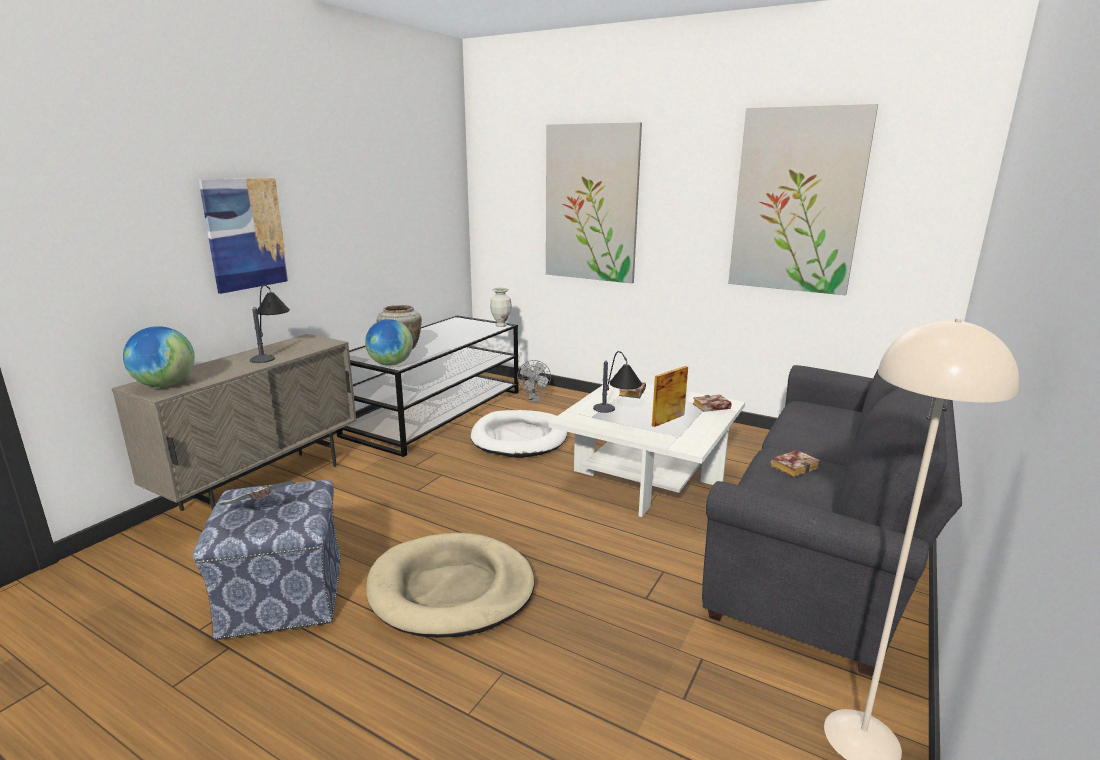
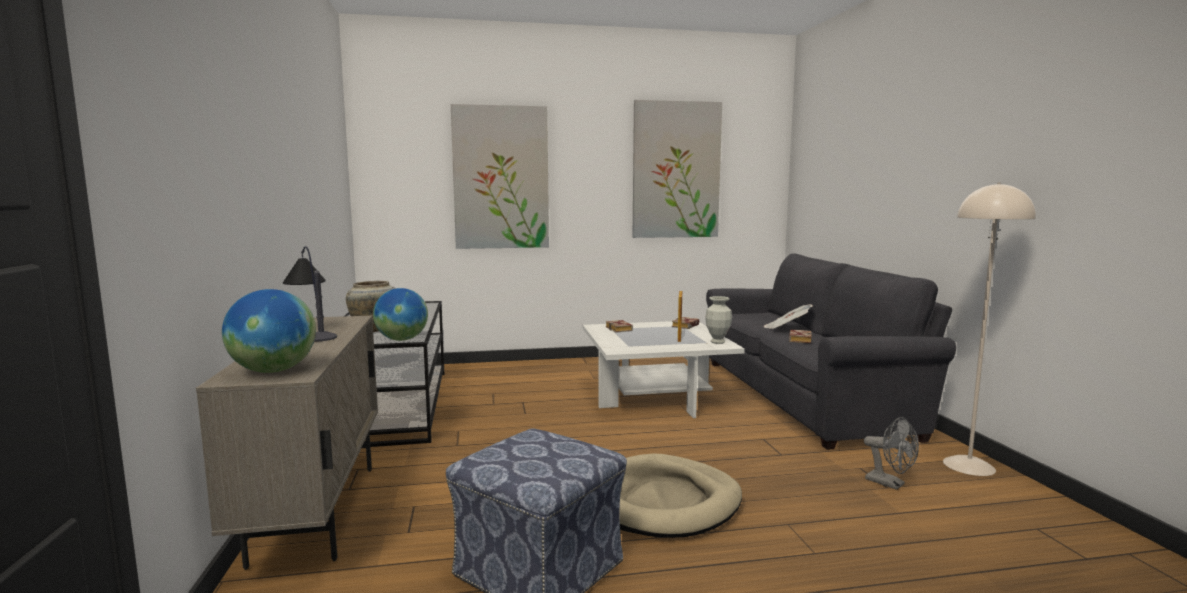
camera: 40 degrees left, 10 degrees down
(245, 234) = (257, 188): picture -> none
(260, 511) = (542, 457): newspaper -> newspaper (786, 329)
(501, 325) = (427, 303): vase -> vase (717, 342)
(520, 438) = (512, 401): white dog bed -> none
(534, 400) = (471, 375): grey fan -> grey fan (890, 484)
(616, 416) = (643, 342): table lamp -> none

